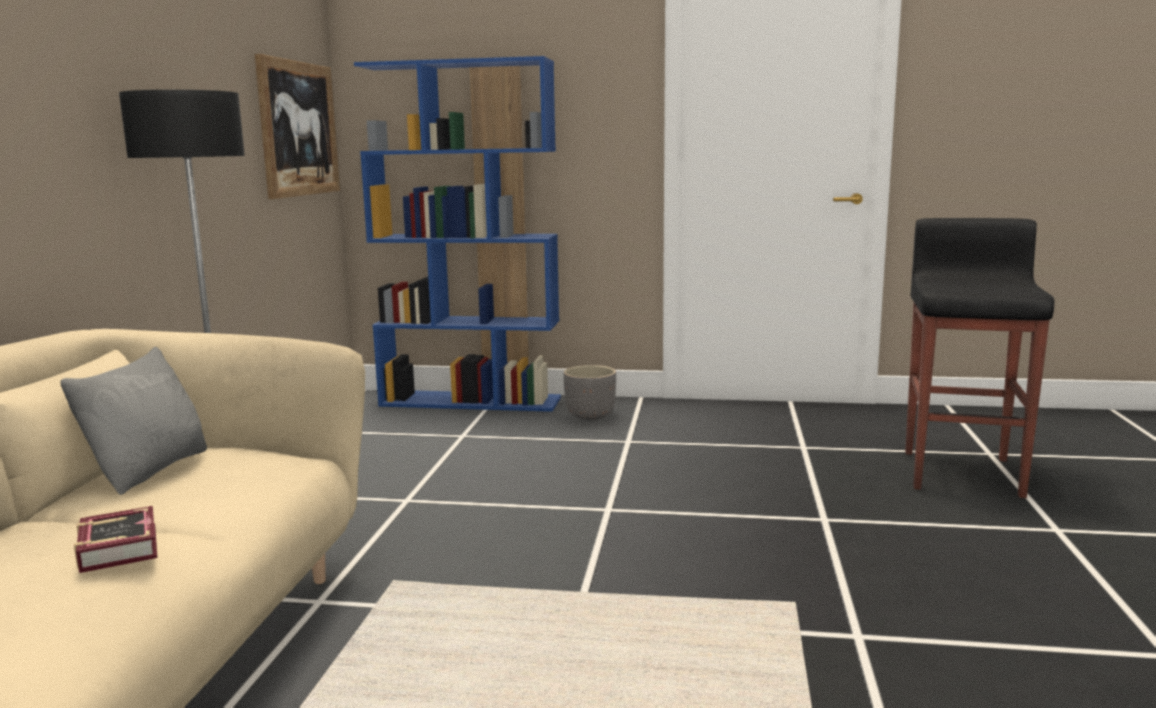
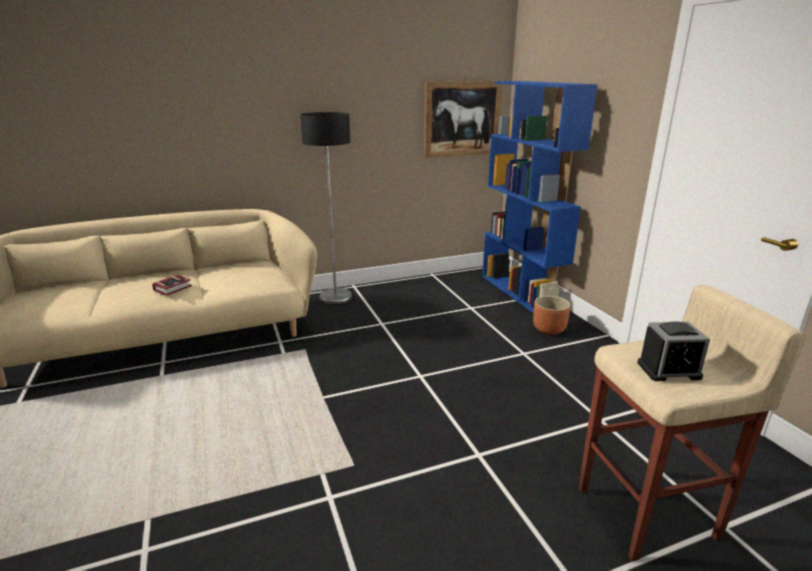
camera: 60 degrees right, 10 degrees up
(149, 470) = (239, 267): grey pillow -> none
(590, 415) = (549, 330): grey planter -> brown planter
(963, 472) = (649, 513): black stool -> beige stool
(987, 287) = (668, 370): none -> alarm clock

